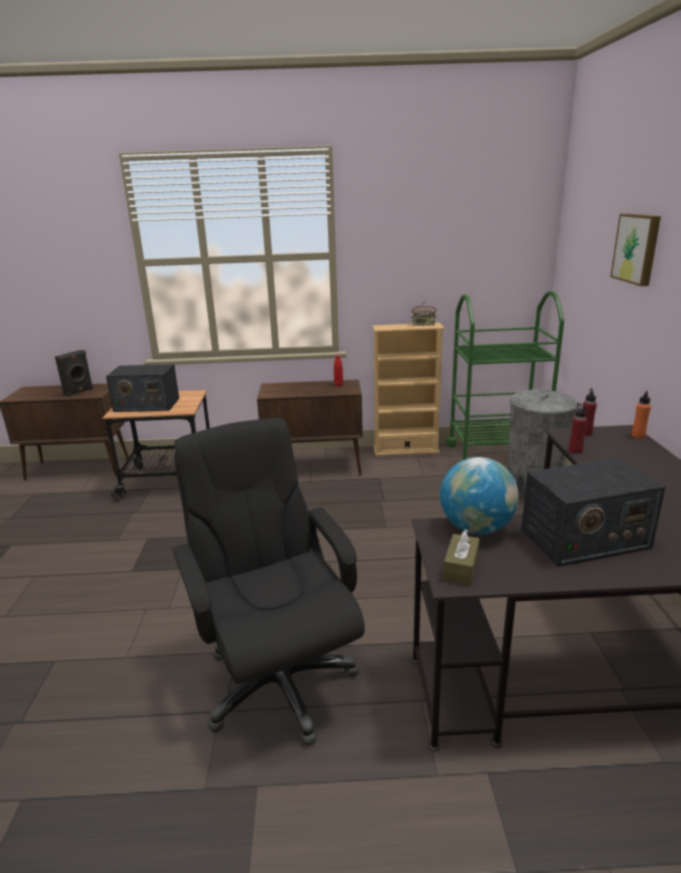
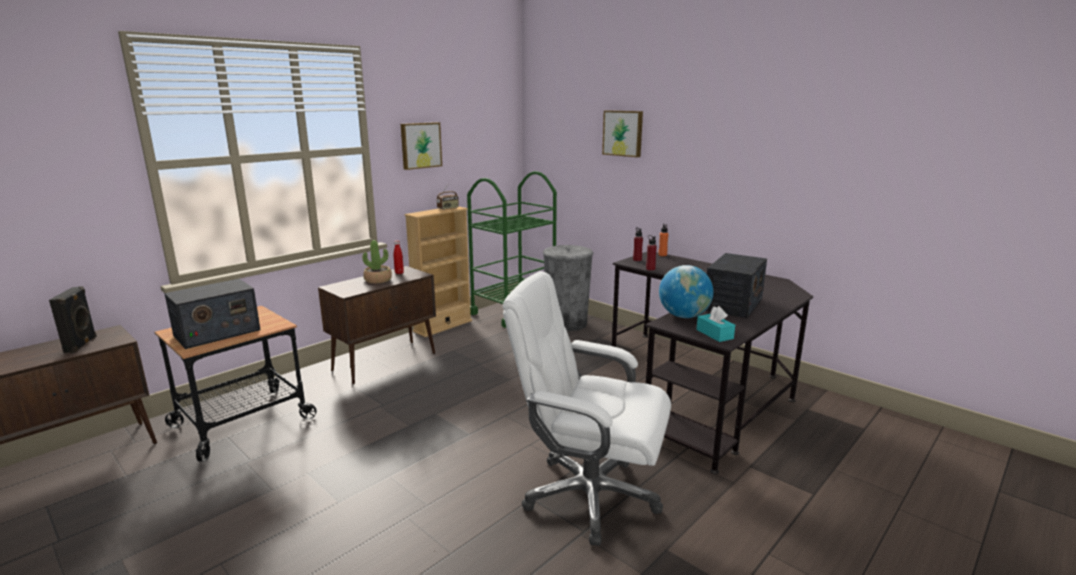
camera: 45 degrees left, 5 degrees down
(278, 681) = (588, 496): black office chair -> white office chair
(310, 388) = (378, 280): none -> potted plant
(399, 252) = (420, 145): none -> picture
(461, 568) = (714, 334): brown tissue box -> turquoise tissue box

